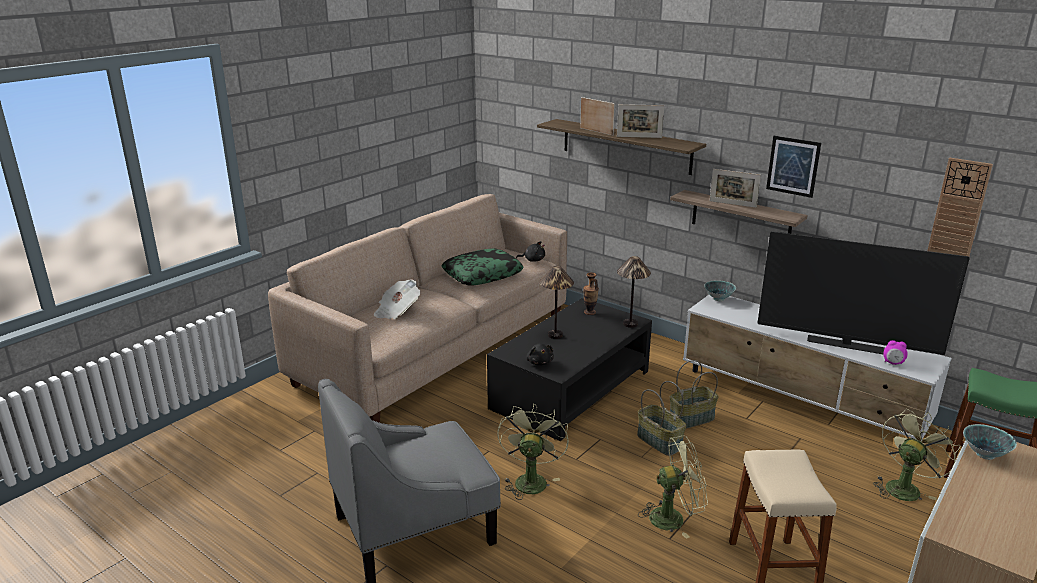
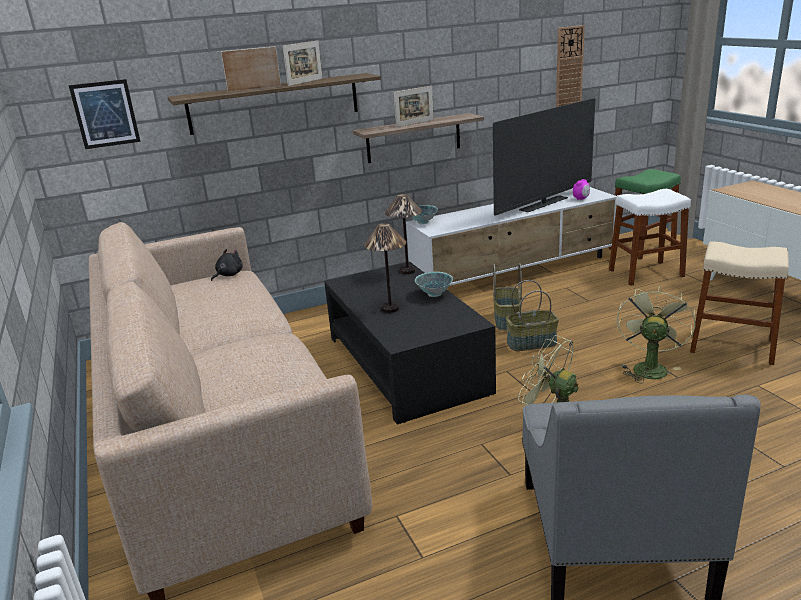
camera: 60 degrees left, 0 degrees up
(397, 311) = (249, 378): newspaper -> none
(482, 274) = (225, 306): pillow -> none
(539, 362) = (440, 328): black plush toy -> none
(589, 312) = (361, 283): vase -> none
(793, 166) = (450, 71): picture -> picture (105, 114)
(904, 487) = (646, 273): green fan -> white stool
(984, 454) = (746, 194): bowl -> bowl (434, 294)

